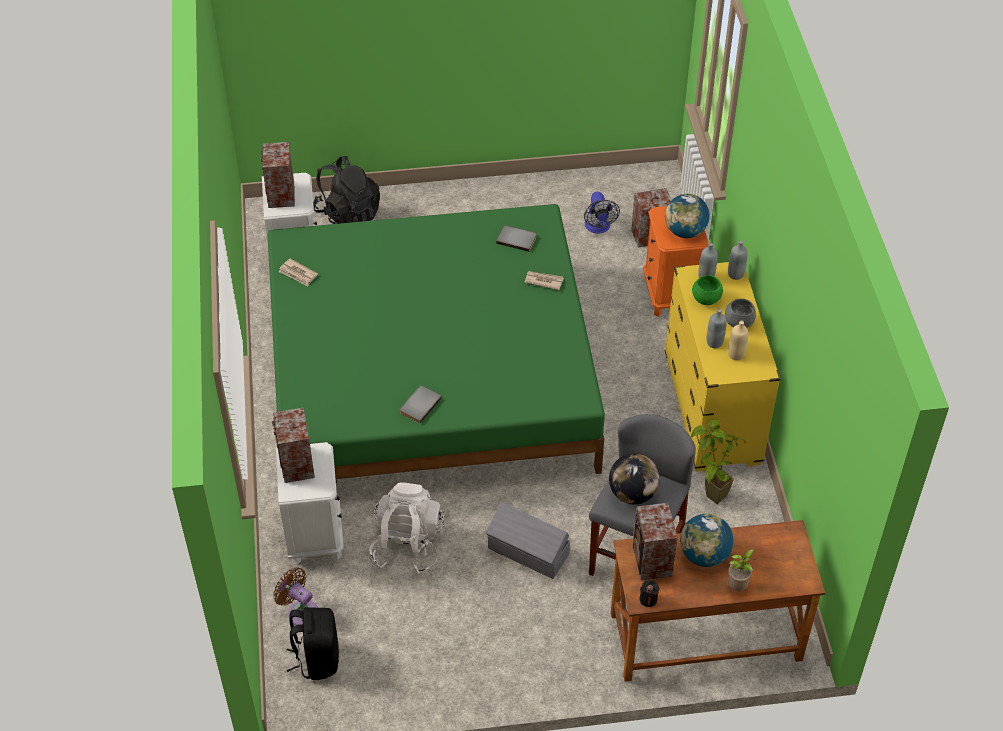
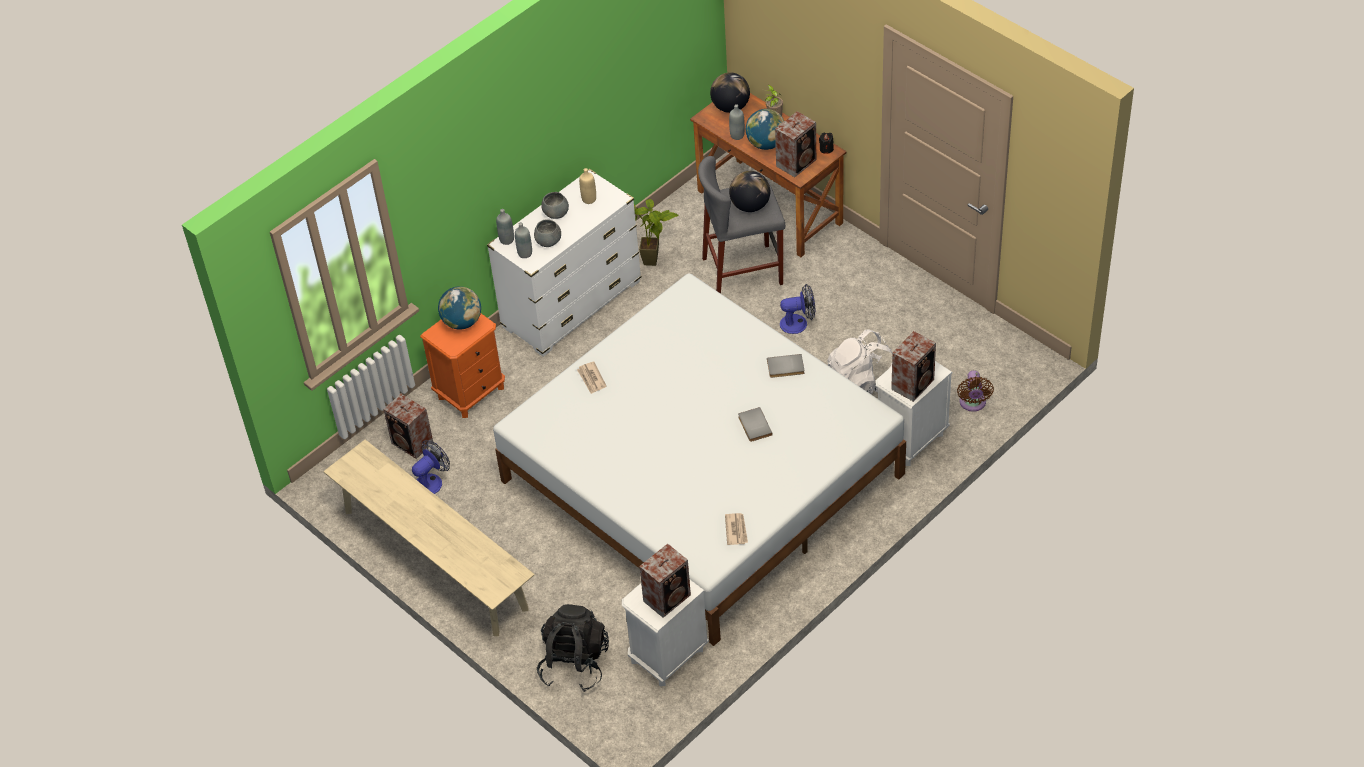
camera: 125 degrees left, 0 degrees up
(317, 658) = (994, 370): black backpack -> none
(430, 376) = (701, 477): green bed -> white bed
(517, 239) = (560, 423): grey book -> grey book (753, 426)
(521, 193) = (435, 559): none -> beige bench
(528, 552) = (798, 323): grey storage box -> fan
(706, 299) = (549, 241): green bowl -> grey bowl
(712, 410) = (572, 305): yellow dresser -> white dresser
(714, 342) = (588, 215): grey bottle -> grey bottle (737, 135)
(790, 563) = (730, 107): none -> globe

